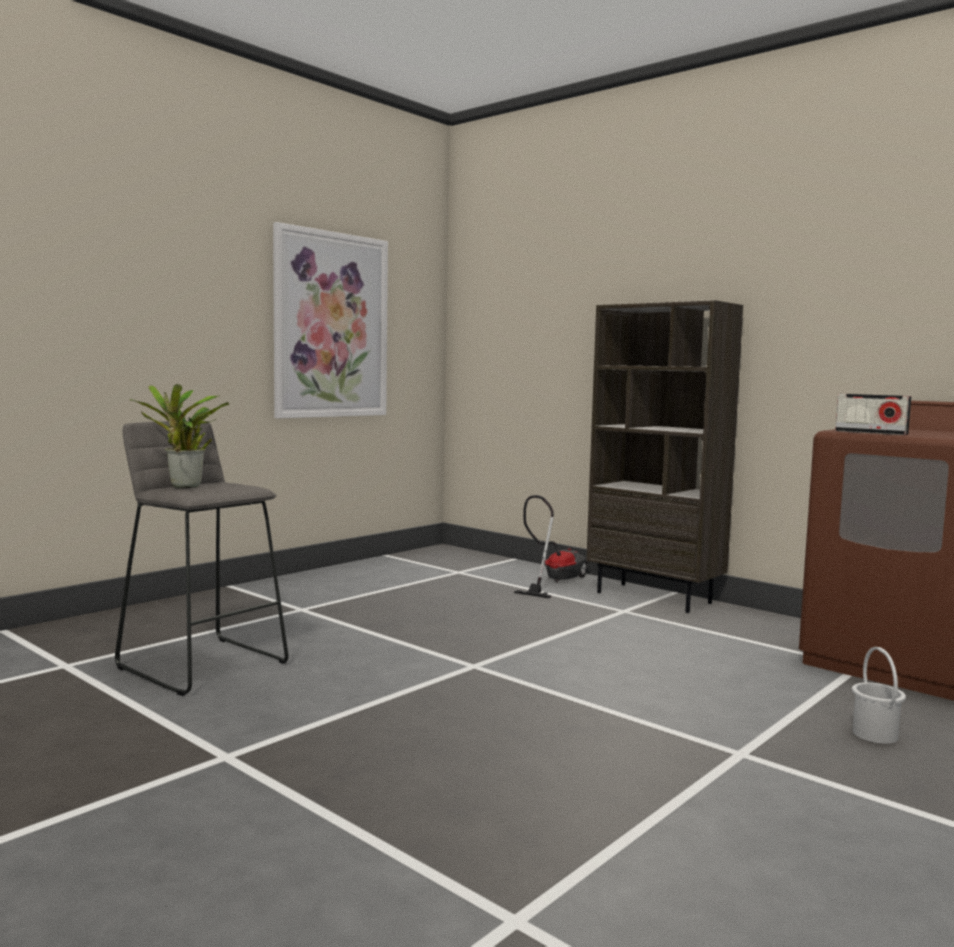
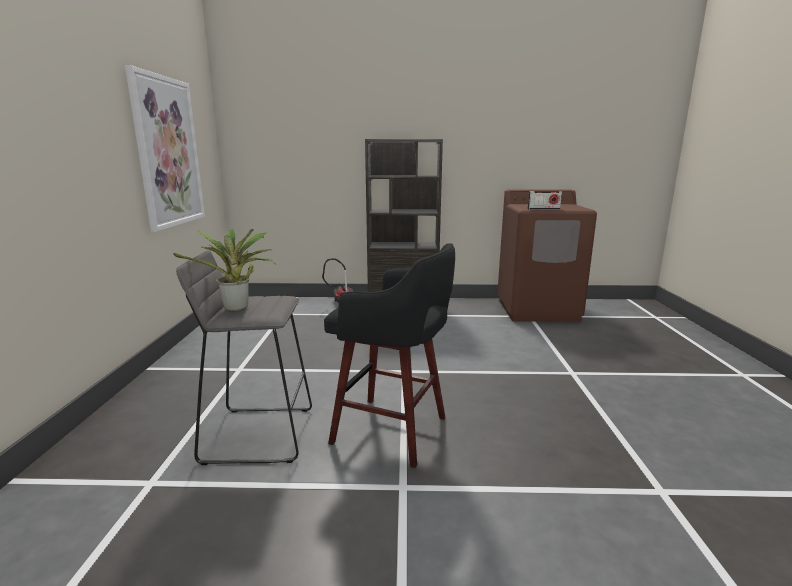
camera: 40 degrees left, 10 degrees up
(325, 712) = (393, 431): none -> black stool
(875, 734) = (586, 346): white bucket -> none

